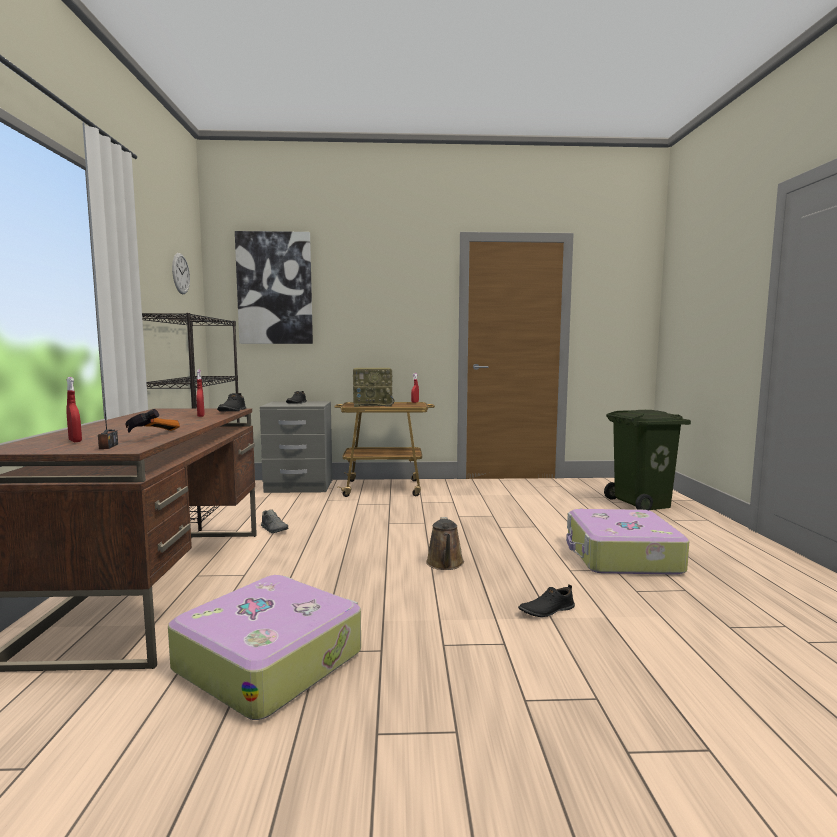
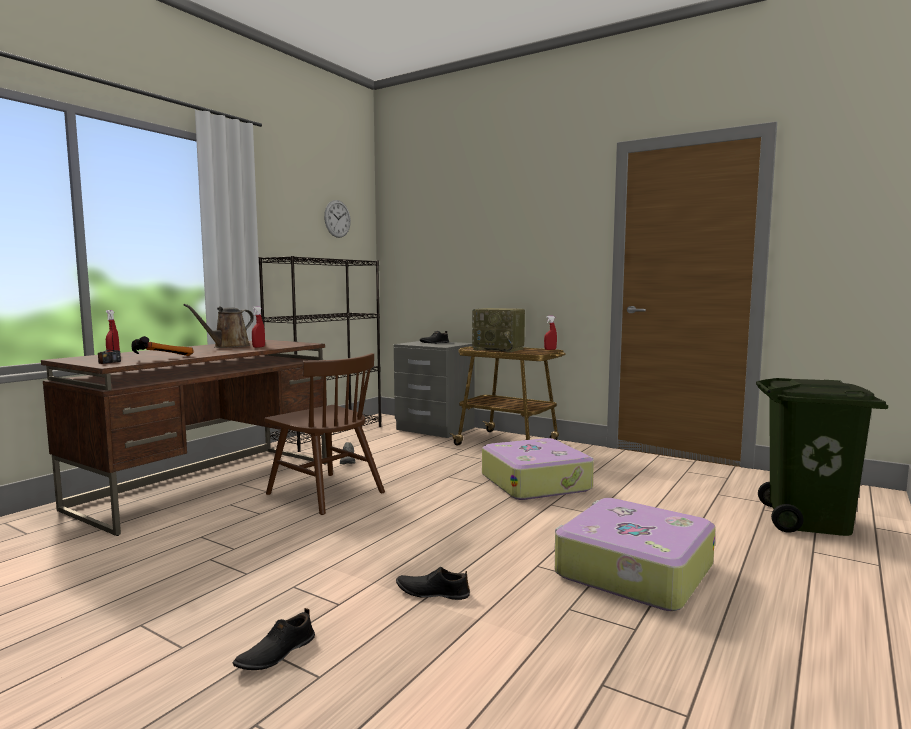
camera: 35 degrees right, 0 degrees up
(232, 411) = (298, 344): black shoe -> black shoe (275, 653)
(270, 659) = (176, 553): suitcase -> suitcase (536, 482)
(275, 288) = (430, 226): picture -> none
(309, 561) = (325, 493): none -> brown chair
(445, 564) = (425, 524): brown watering can -> brown watering can (228, 346)

